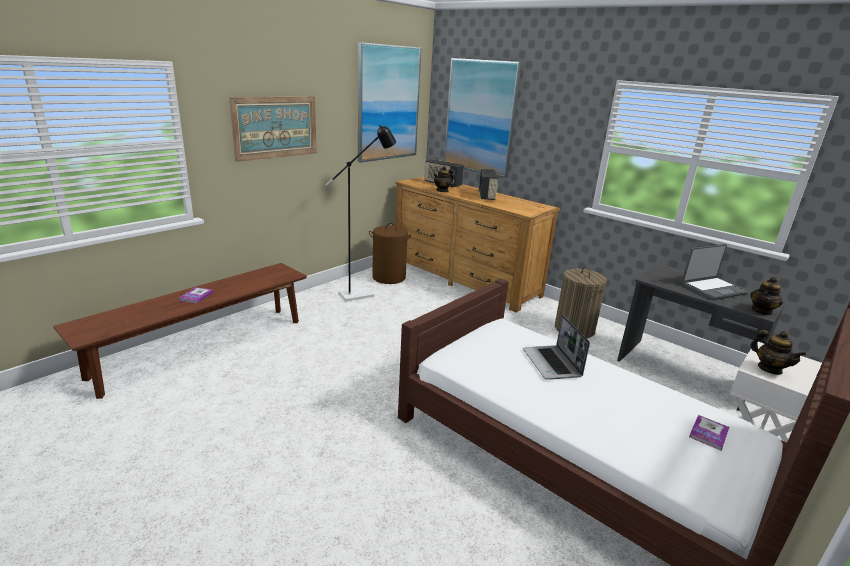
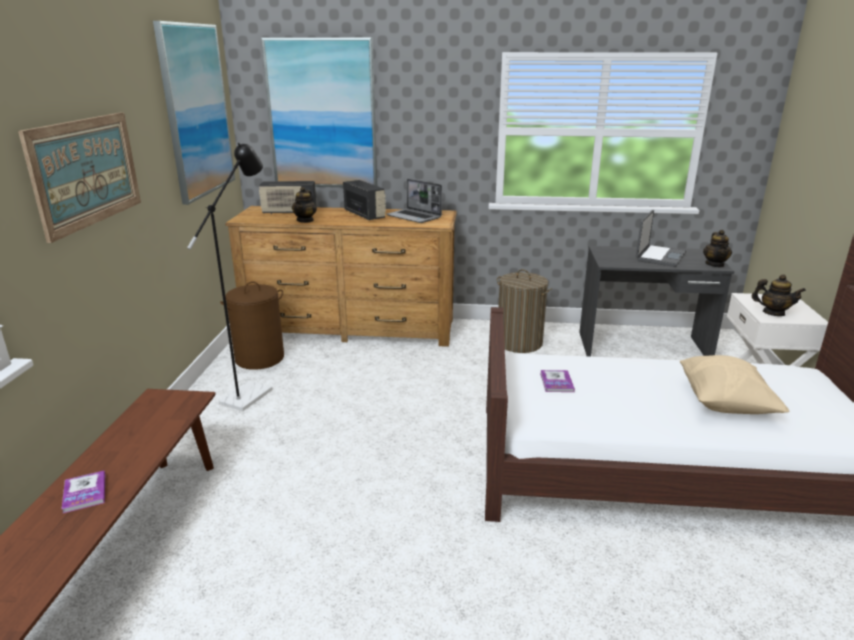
camera: 35 degrees left, 0 degrees up
(552, 364) = (618, 380): laptop -> laptop (414, 217)
(616, 414) = (724, 404): none -> beige pillow
(708, 433) = (791, 387): book -> book (556, 382)

